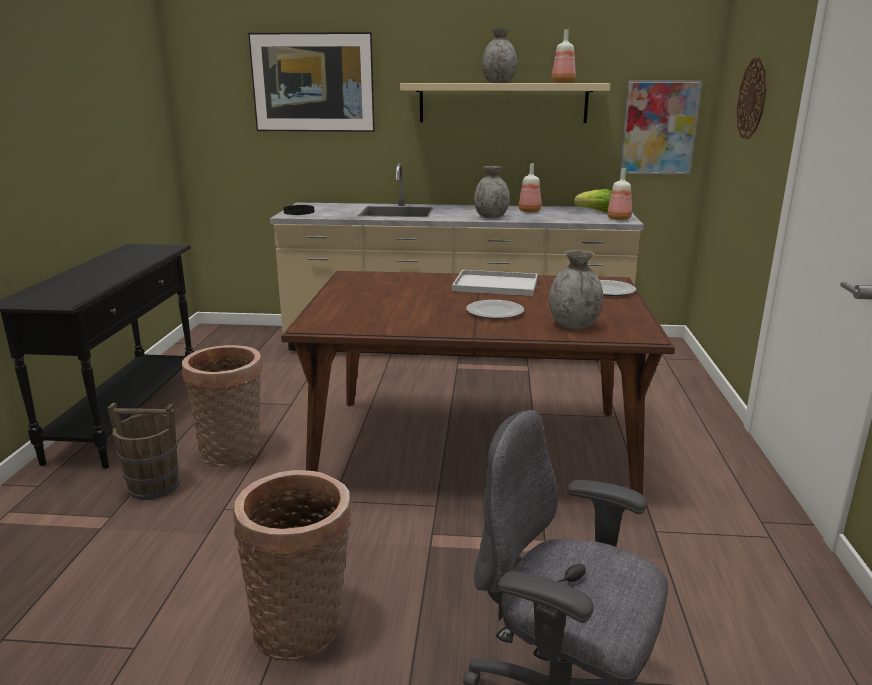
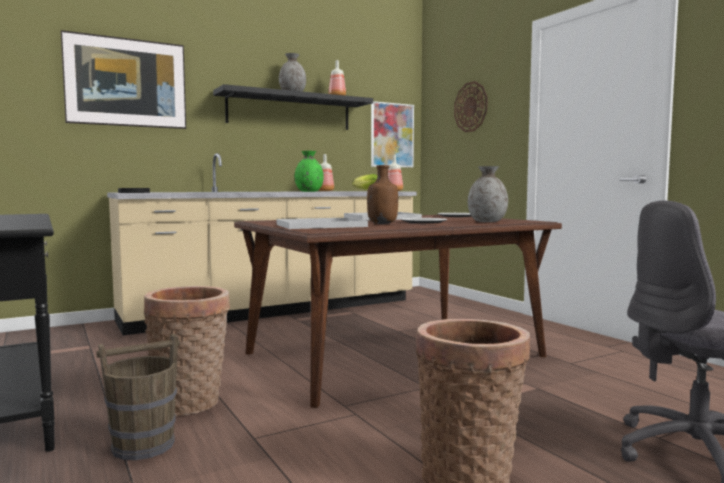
camera: 35 degrees left, 15 degrees down
(359, 305) = (319, 226): none -> white tray
(436, 310) = (382, 224): none -> brown bottle
(490, 217) = (309, 191): grey vase -> green vase
(503, 102) = (290, 111): beige shelf -> black shelf

